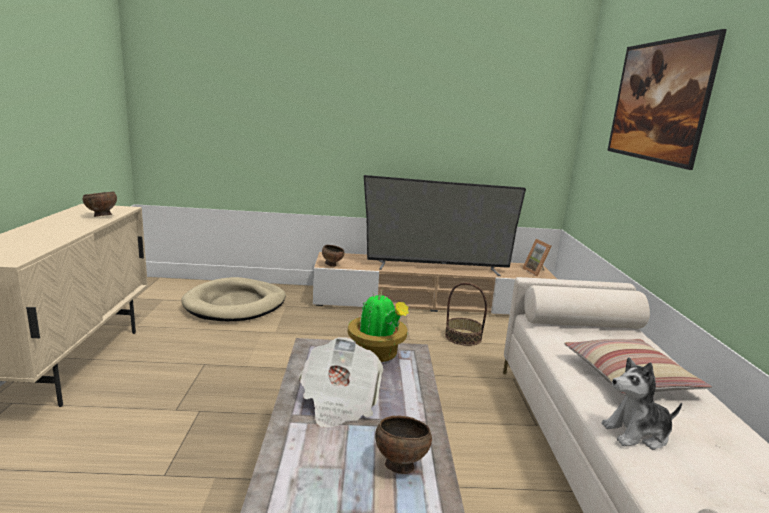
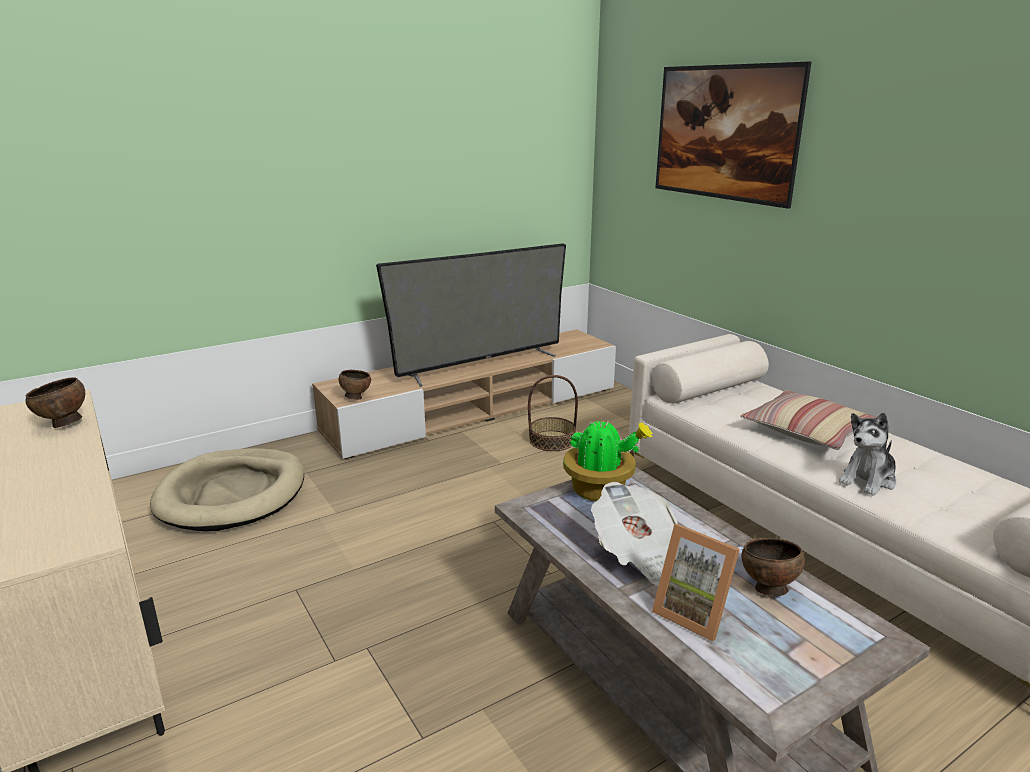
camera: 30 degrees left, 5 degrees up
(536, 272) = (583, 340): picture frame -> picture frame (694, 613)

